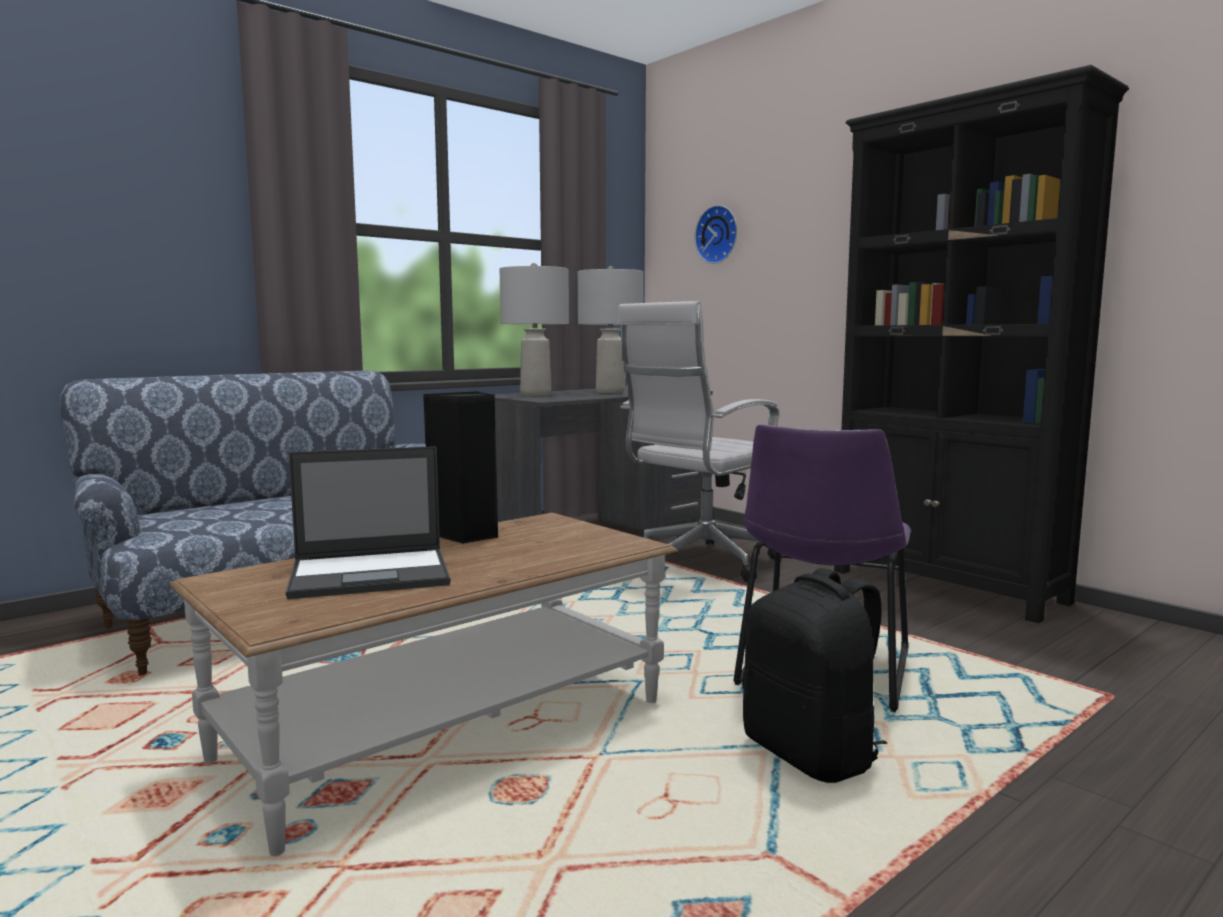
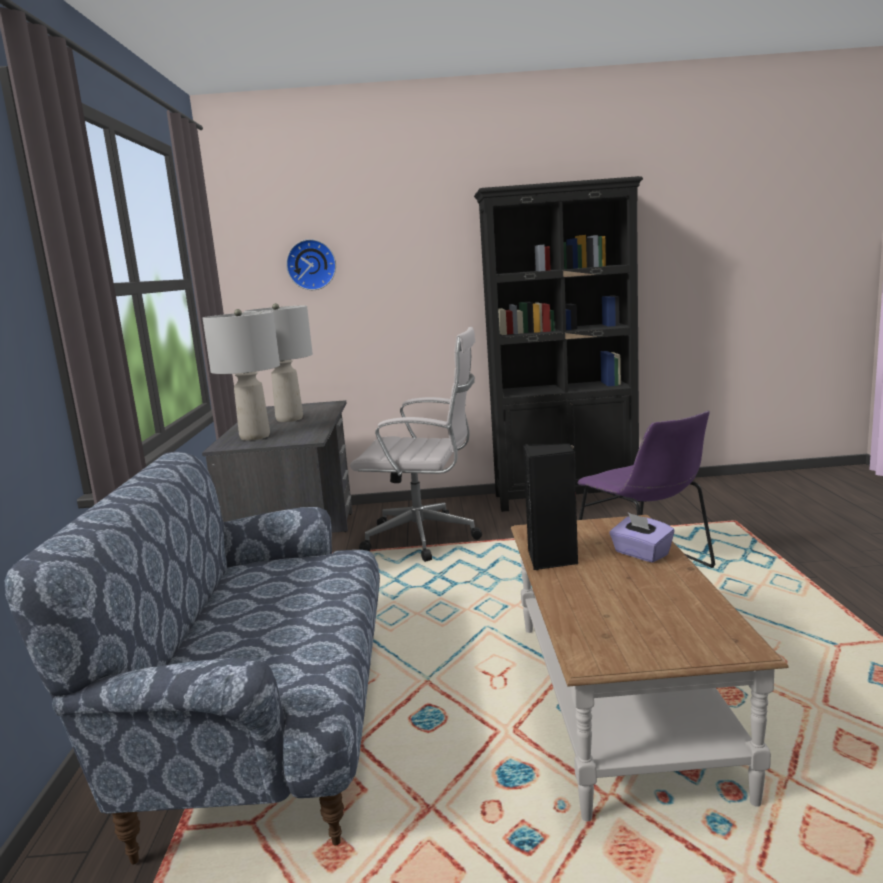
camera: 50 degrees left, 5 degrees up
(372, 574) = (634, 602): laptop -> none
(524, 558) = (641, 554): none -> purple tissue box
(700, 563) = (426, 539): white office chair -> white office chair turned 75 degrees counterclockwise
(812, 754) = (741, 602): black backpack -> none

